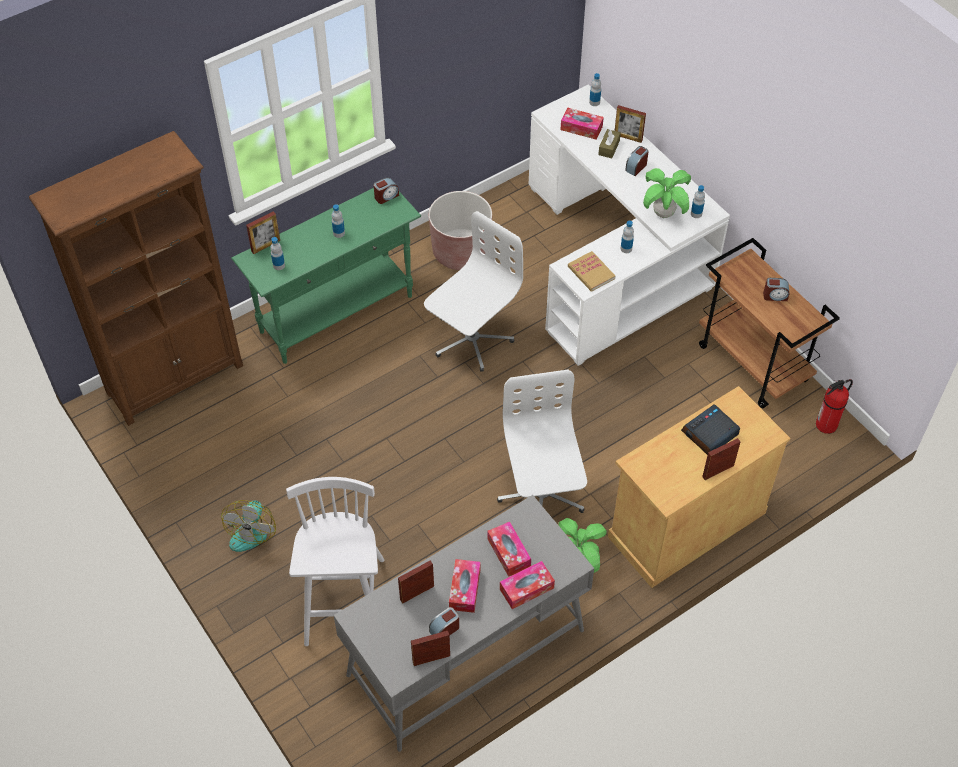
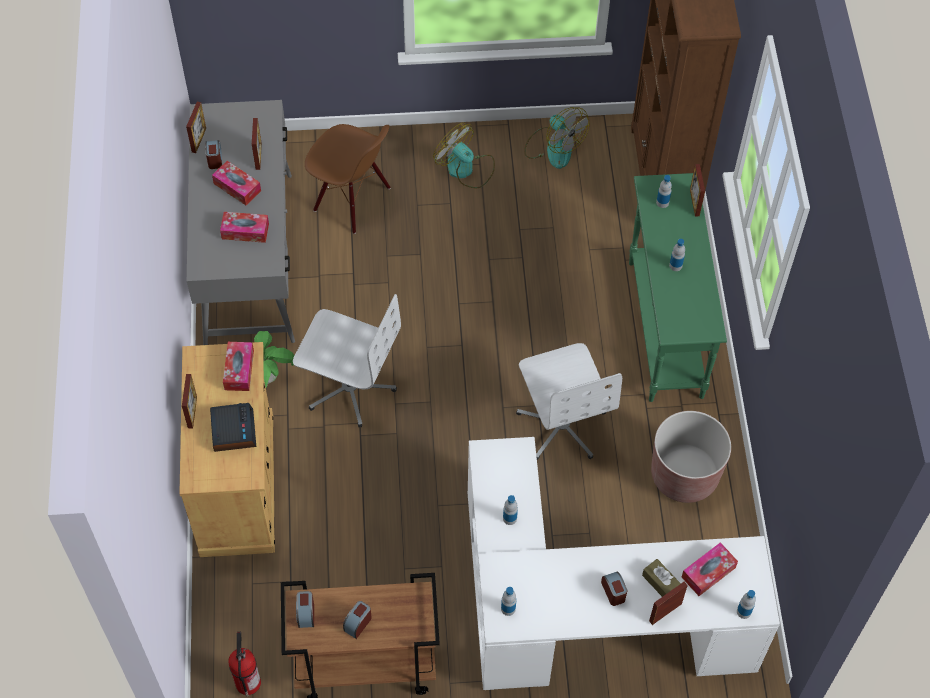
camera: 120 degrees right, 5 degrees up
(185, 473) = (553, 147): none -> fan
(345, 603) = (351, 200): white stool -> brown chair
(386, 196) = (703, 326): alarm clock -> alarm clock (306, 614)
(526, 588) = (205, 226): tissue box -> tissue box (239, 370)
(591, 273) = (499, 467): book -> none
(663, 214) = (528, 576): potted plant -> none

